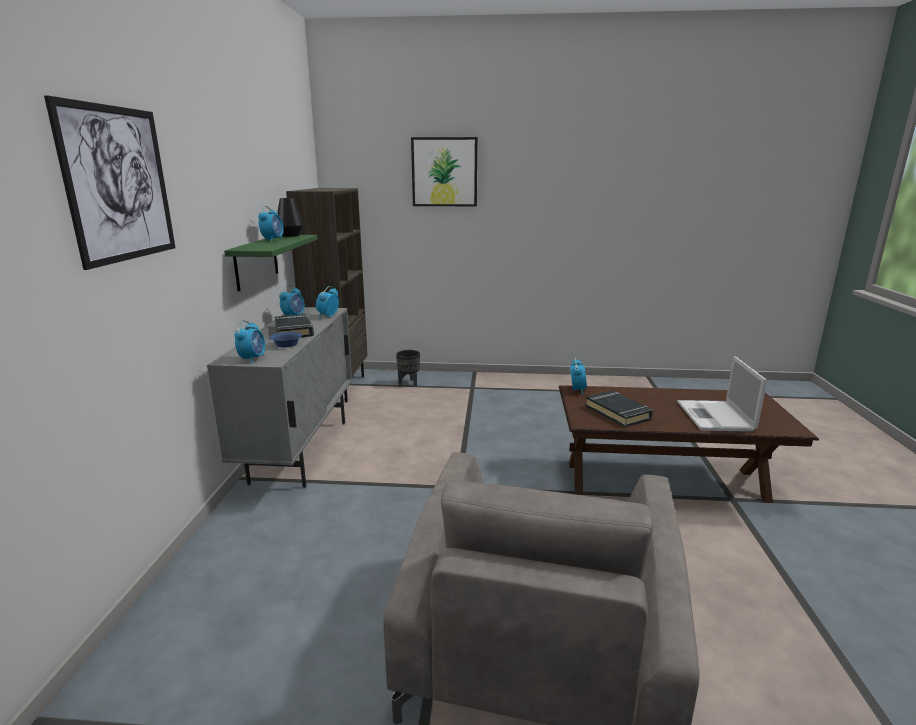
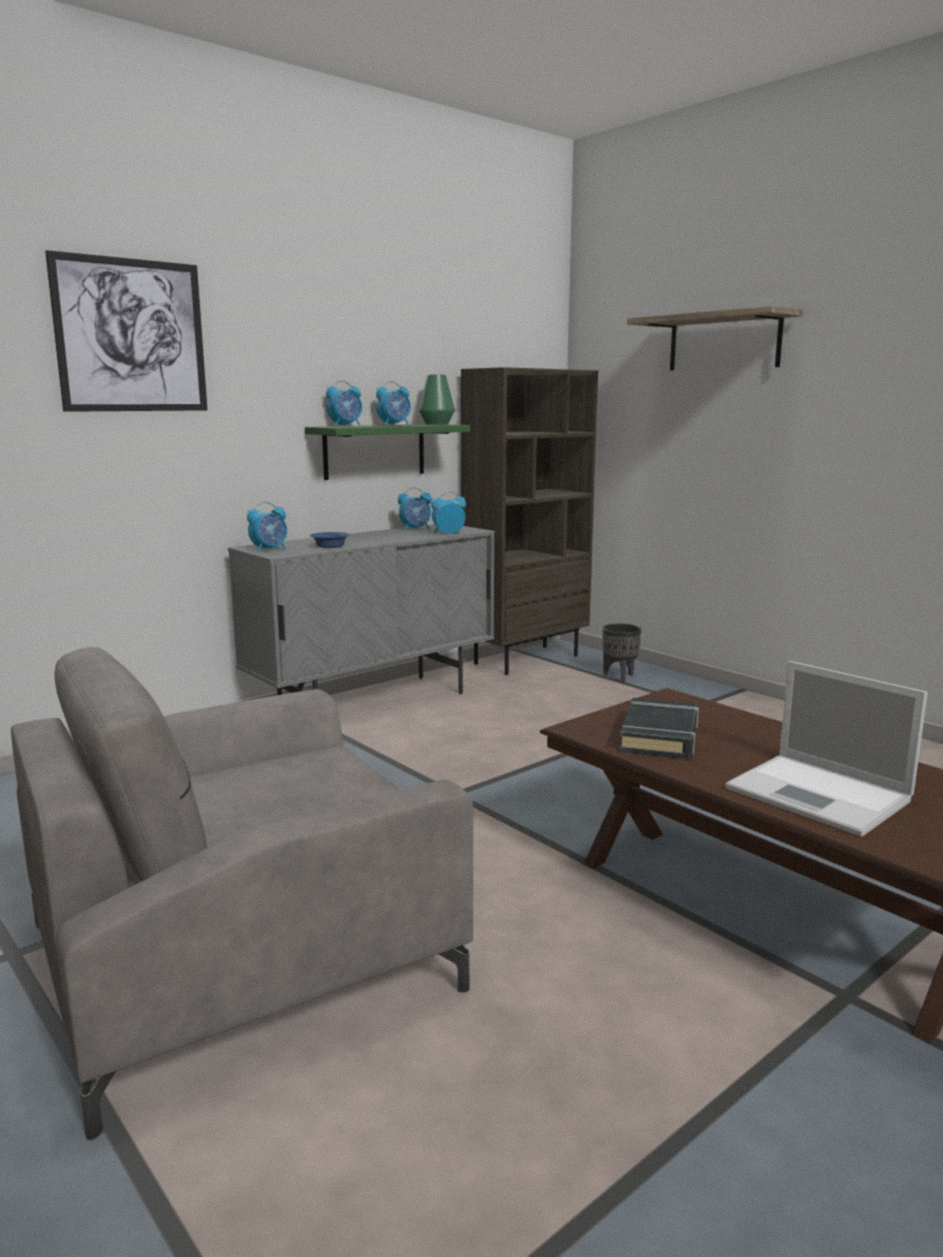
camera: 45 degrees right, 5 degrees down
(290, 235) = (437, 424): black vase -> green vase
(294, 331) = (374, 538): black book -> none
(444, 172) = (724, 342): picture -> shelf
(577, 390) = (674, 698): alarm clock -> alarm clock (346, 425)
(716, 417) = (821, 795): laptop -> laptop turned 90 degrees counterclockwise

